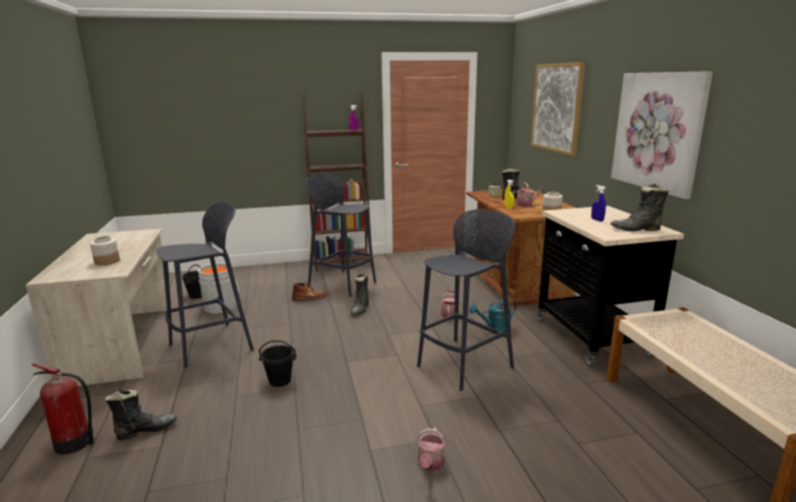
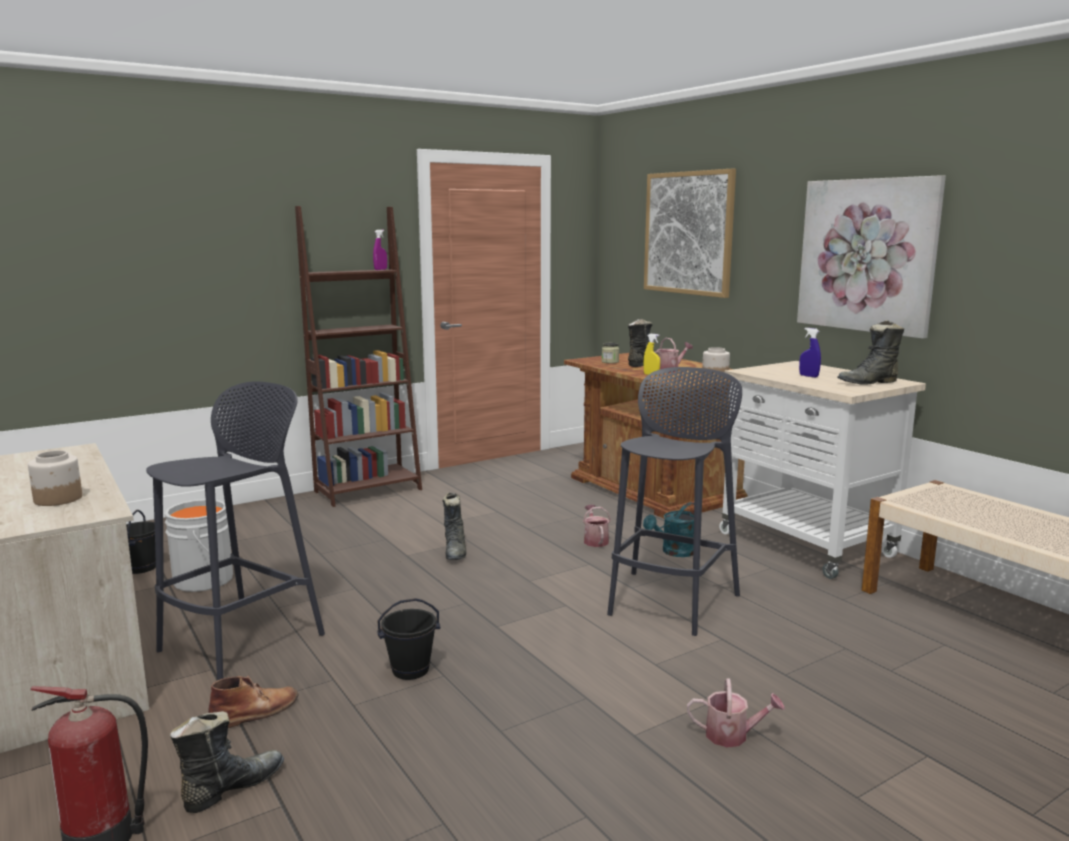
camera: 20 degrees left, 5 degrees down
(310, 297) = (356, 546): brown boot -> brown boot (255, 712)
(342, 284) = (394, 520): grey stool -> none
(430, 464) = (732, 735): watering can -> watering can turned 75 degrees counterclockwise
(592, 338) = (807, 545): black cart -> white cart

